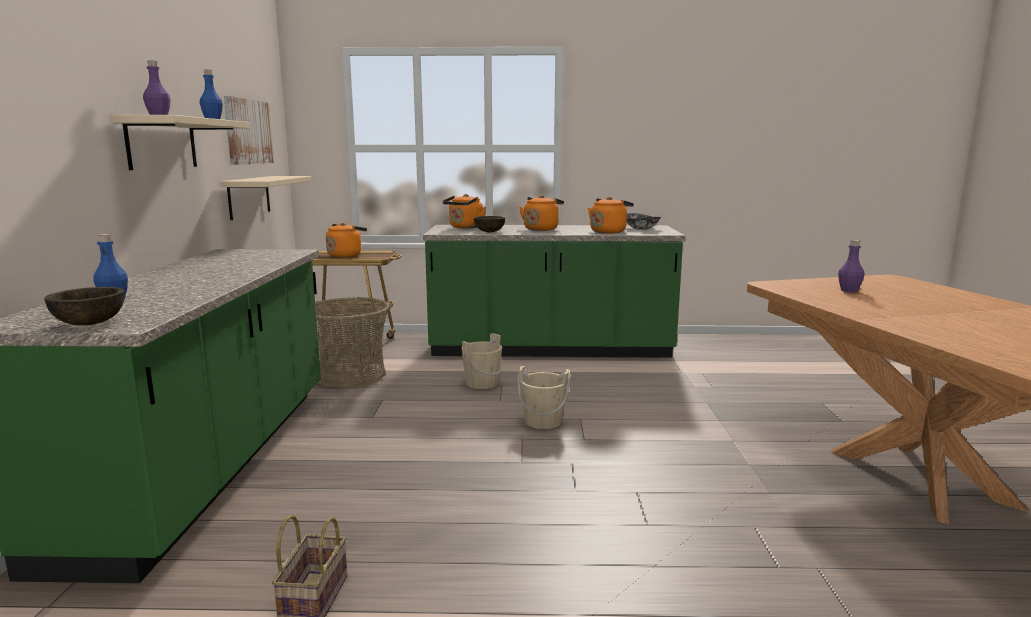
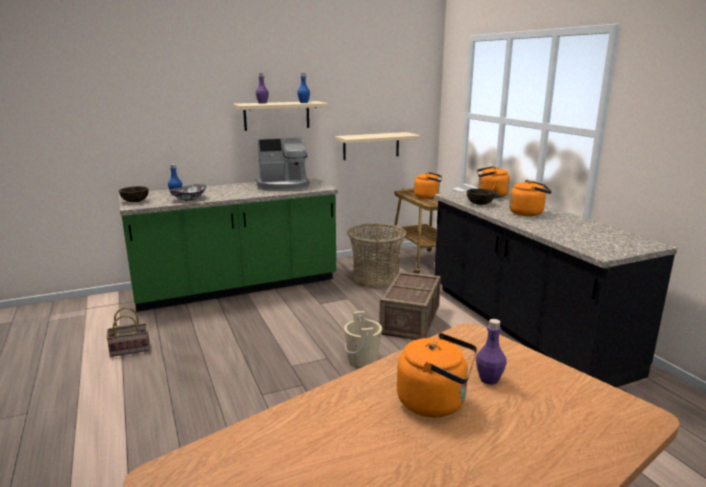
camera: 65 degrees right, 5 degrees up
(234, 260) = (283, 185): none -> coffee machine
(248, 132) = (379, 103): picture -> none
(482, 383) = (410, 320): beige bucket -> crate
(550, 349) = (522, 327): green counter -> black counter
(609, 232) = (560, 233): orange kettle -> orange kettle (436, 402)
(641, 228) = (615, 241): bowl -> bowl (189, 199)

